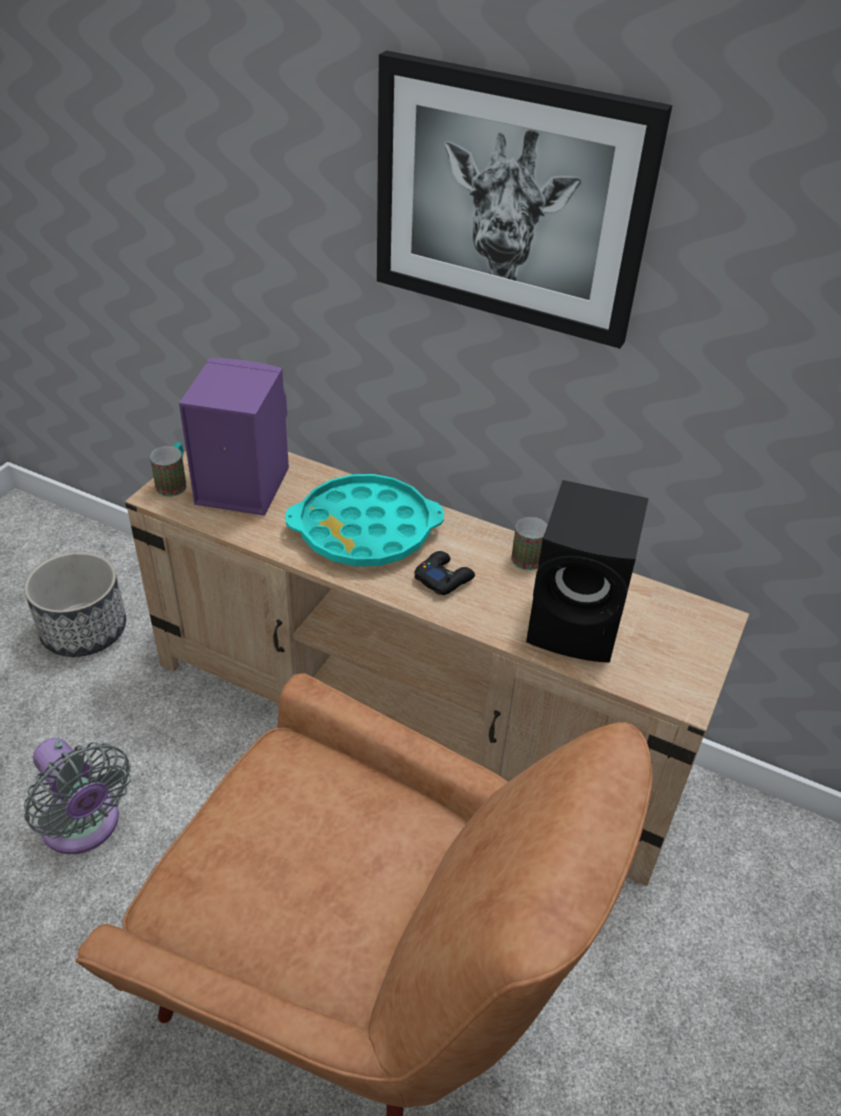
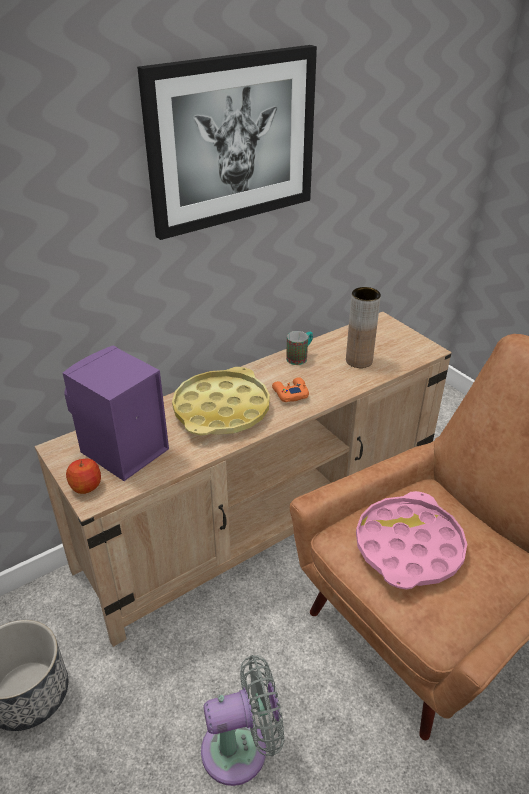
camera: 60 degrees left, 5 degrees down
(174, 483) = (86, 486): mug -> apple
(299, 826) = (408, 547): none -> pink tray
(365, 530) = (222, 409): turquoise tray -> yellow tray
(443, 578) = (290, 393): black game controller -> orange game controller
(579, 623) = (359, 361): black speaker -> brown vase

